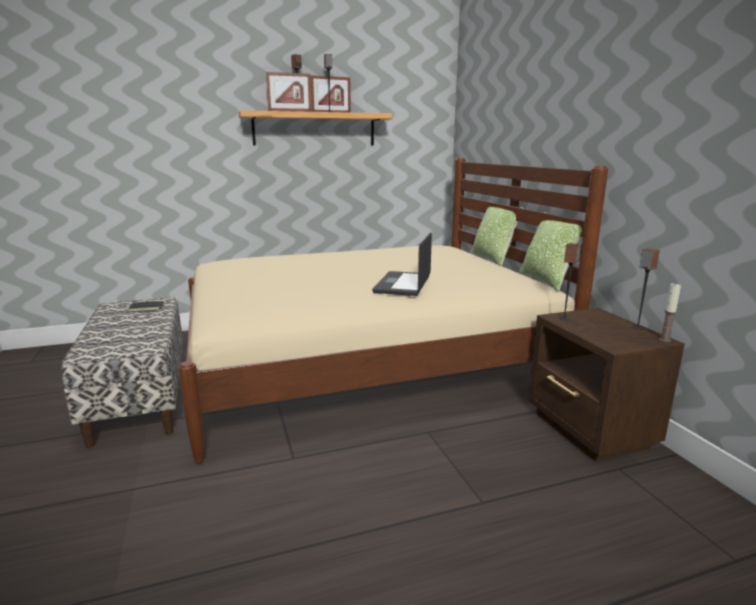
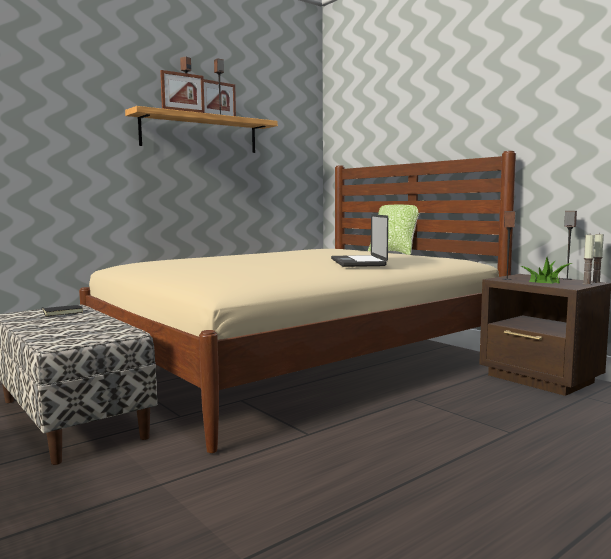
camera: 20 degrees left, 10 degrees down
(546, 280) = (464, 259): pillow -> none
(602, 329) = (544, 281): none -> potted plant
(647, 342) = (587, 284): none -> candle

